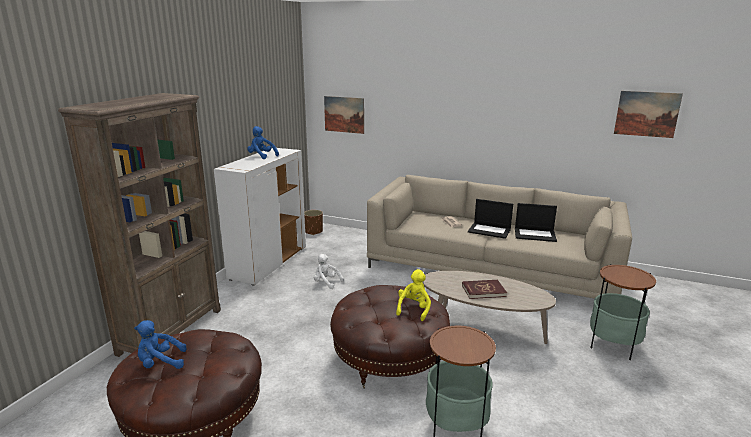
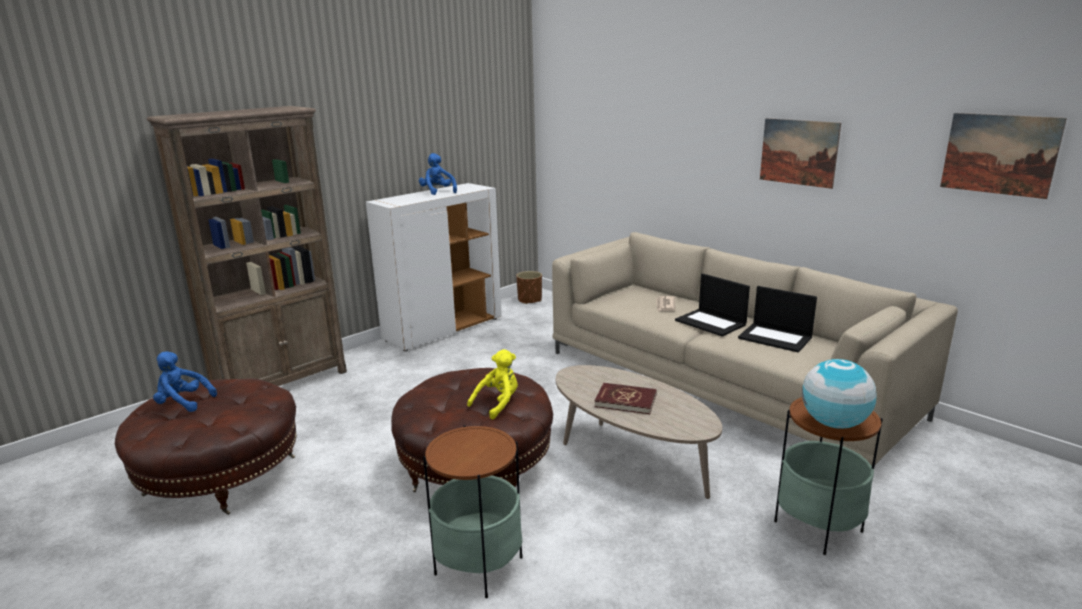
camera: 25 degrees right, 0 degrees up
(326, 283) = (487, 362): white plush toy -> none
(344, 114) = (575, 145): picture -> picture (798, 152)
(633, 280) = (834, 423): none -> globe

